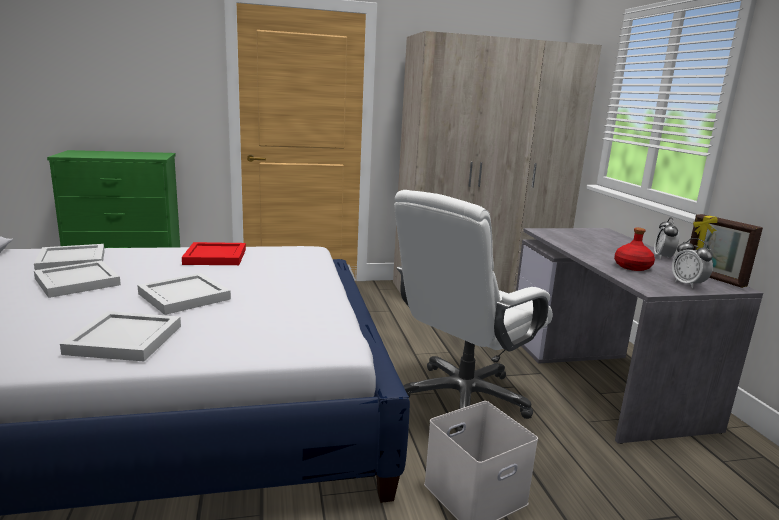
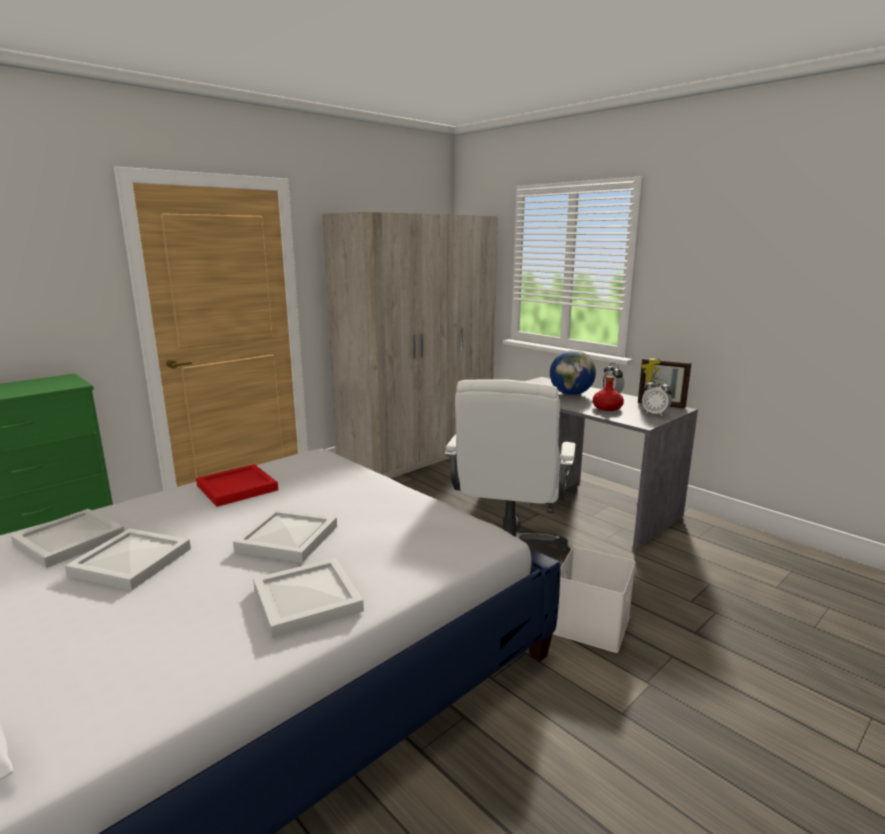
camera: 30 degrees left, 0 degrees up
(611, 247) = (571, 394): none -> globe

